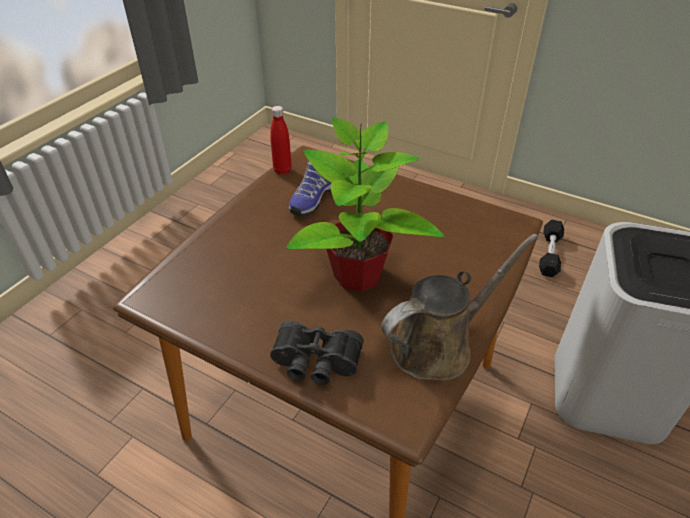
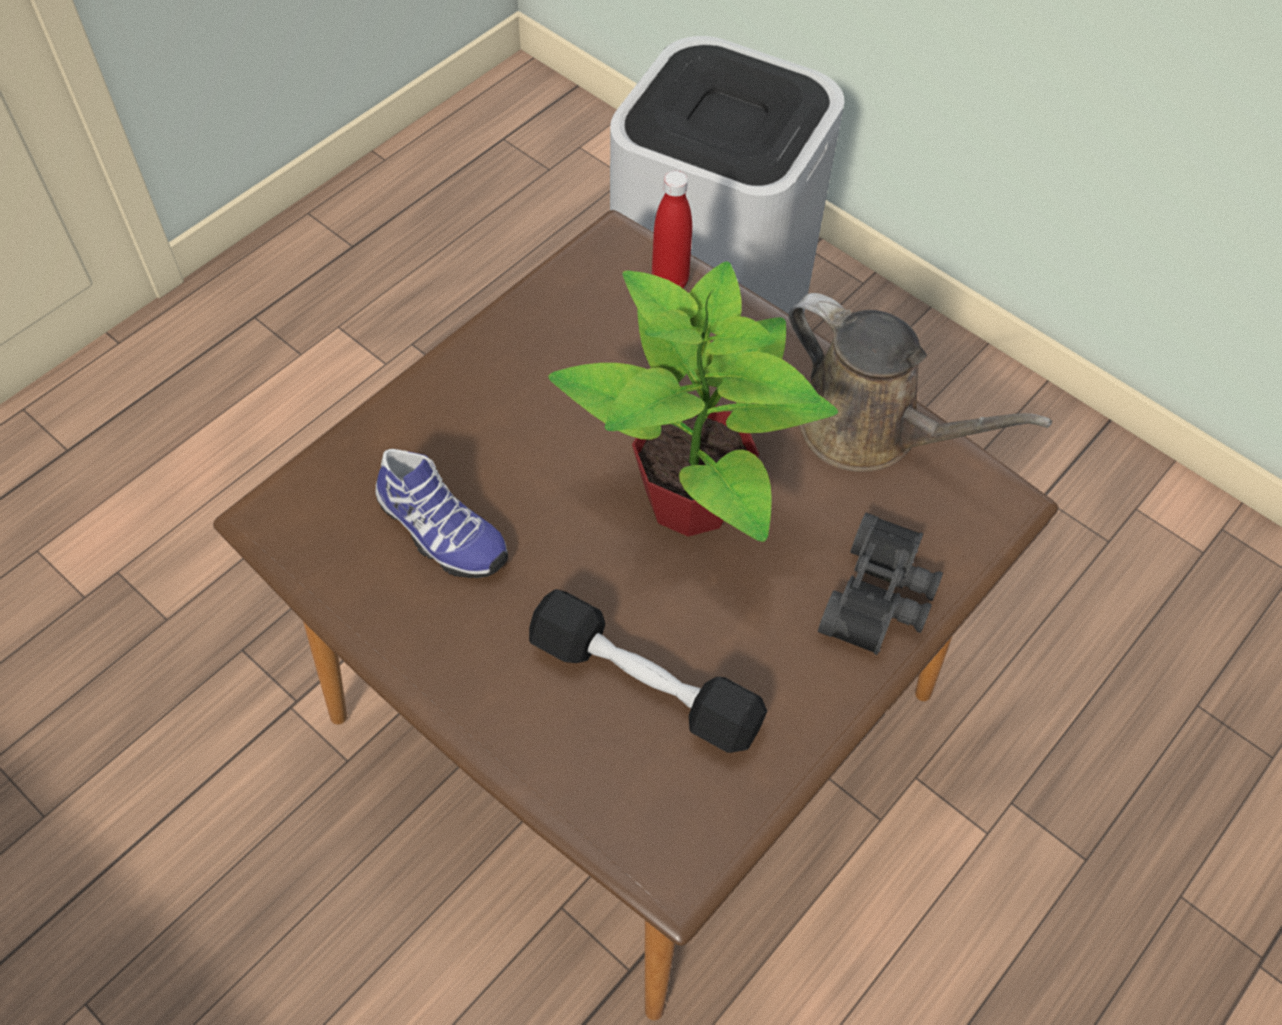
camera: 80 degrees left, 15 degrees up
(282, 170) = (311, 575): red bottle -> red bottle (670, 281)
(438, 345) = (869, 429): brown watering can -> brown watering can turned 150 degrees clockwise
(549, 254) = (392, 276): black dumbbell -> black dumbbell (644, 684)

